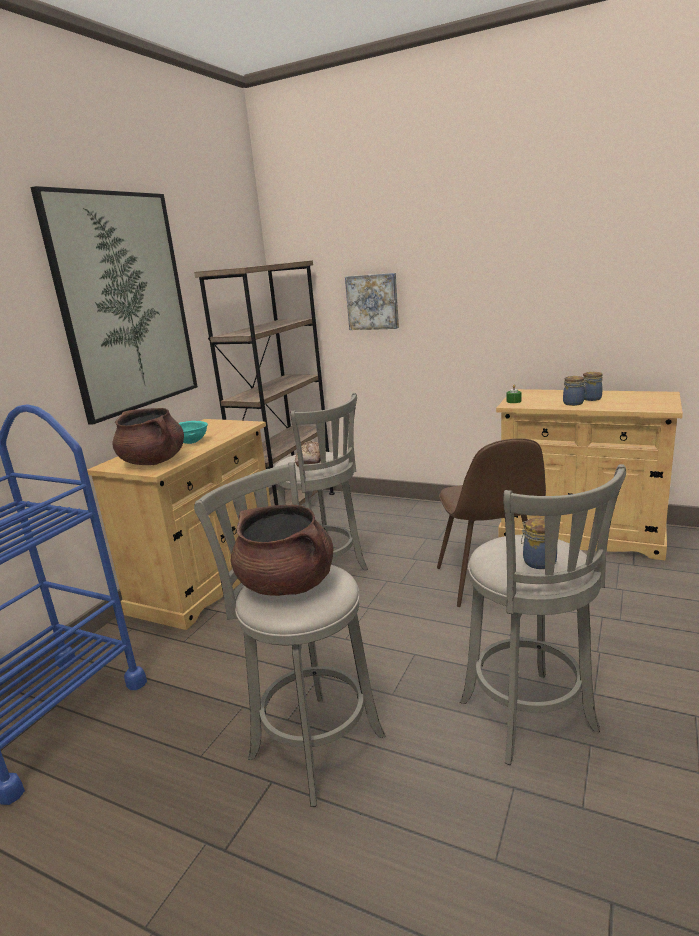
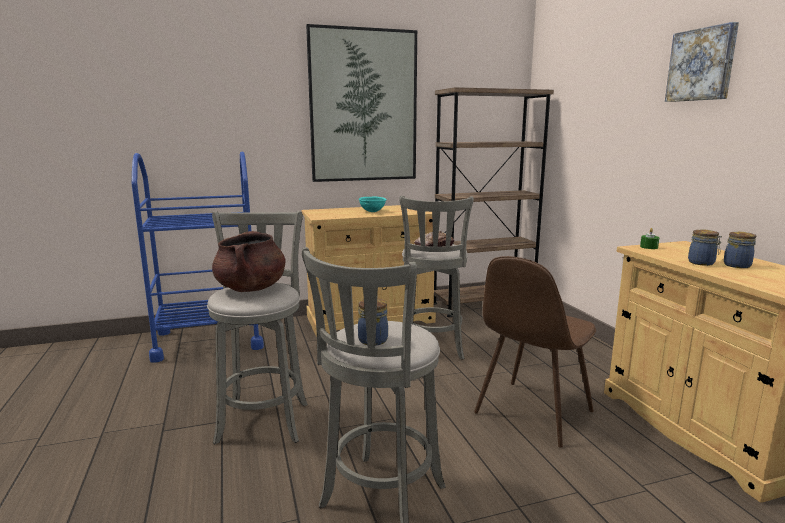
camera: 45 degrees right, 5 degrees down
(154, 462) = (331, 214): brown cooking pot -> none
(373, 302) = (590, 131): picture -> picture (702, 65)

